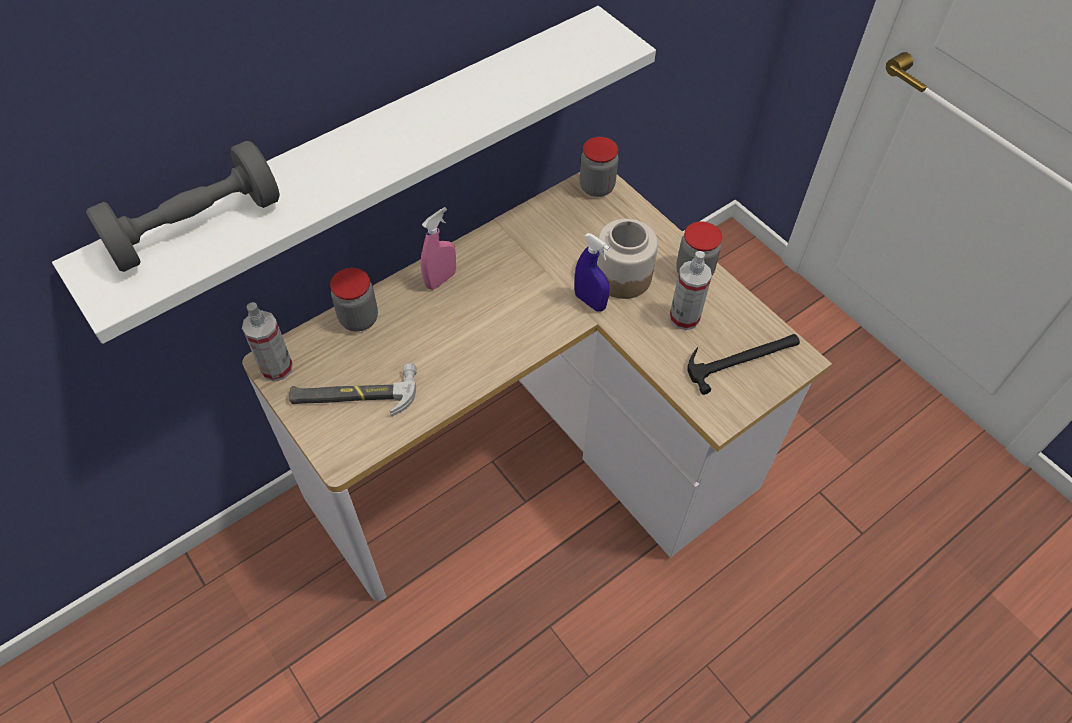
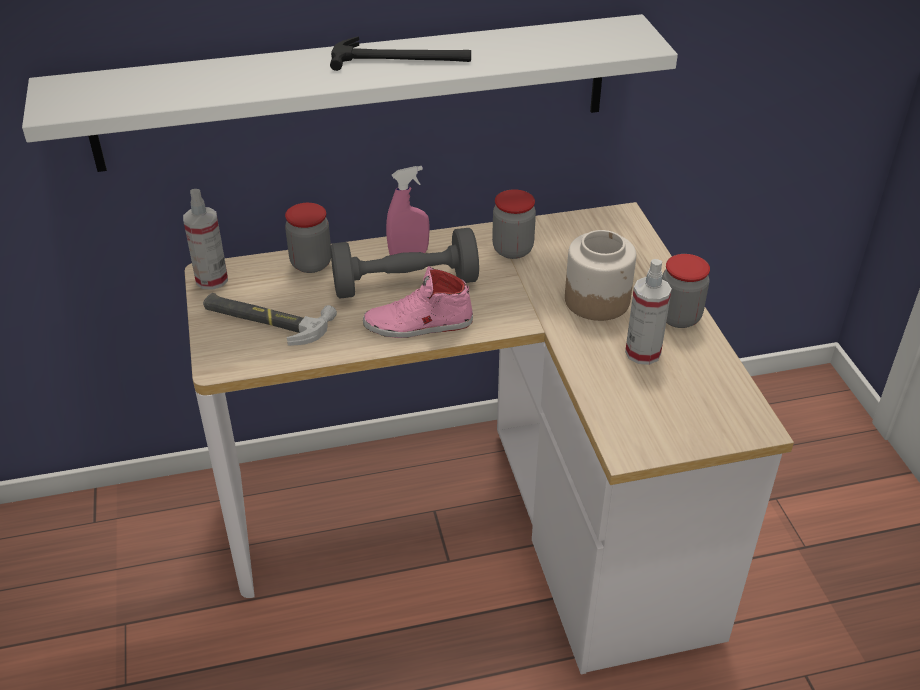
camera: 25 degrees right, 15 degrees down
(196, 227) = (156, 82): grey dumbbell -> grey dumbbell (405, 284)
(491, 353) = (418, 324): none -> pink shoe
(590, 301) = (548, 311): blue spray bottle -> none
(597, 187) = (617, 222): jar -> jar (512, 249)
(743, 358) = (687, 406): hammer -> hammer (402, 59)

